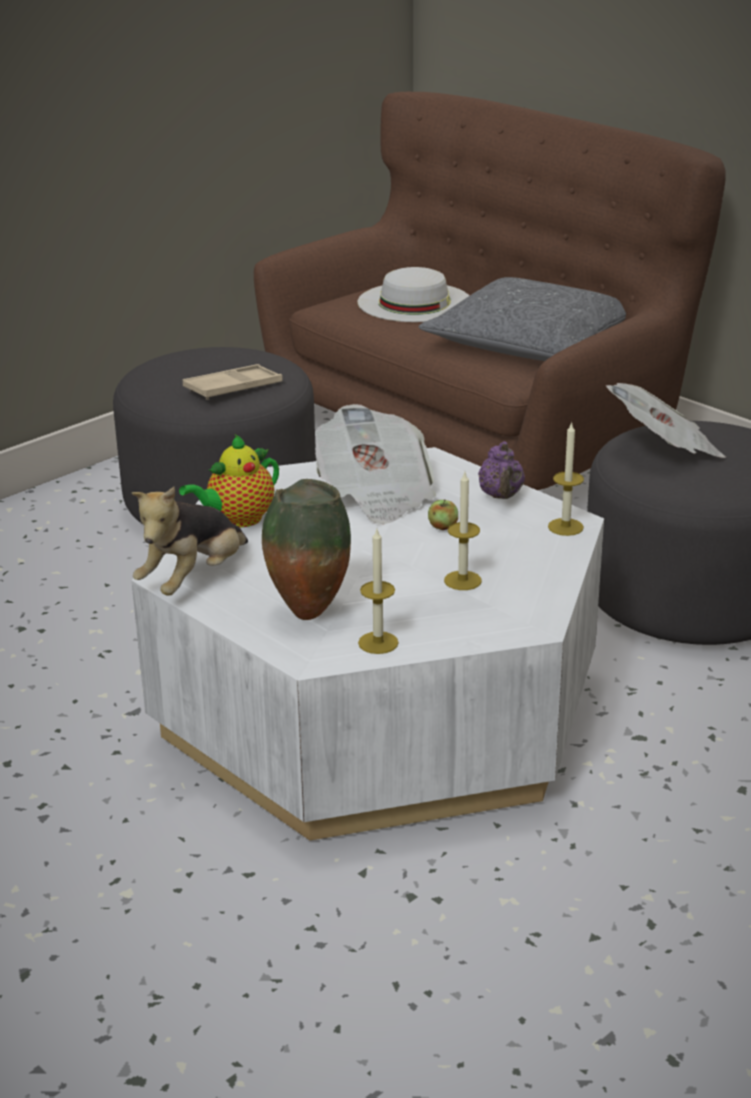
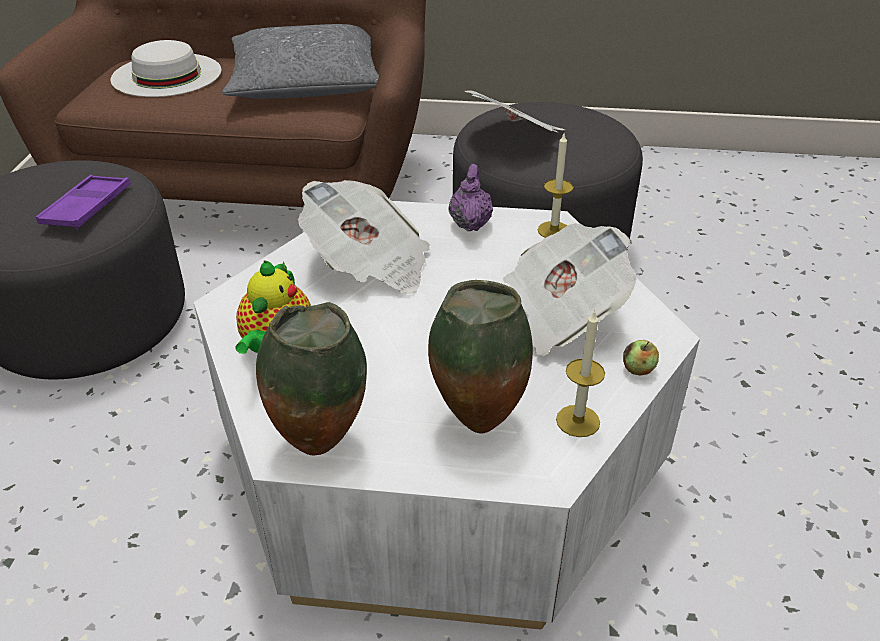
camera: 40 degrees left, 10 degrees up
(194, 579) = (320, 442): plush toy -> vase
(233, 388) = (87, 208): beige tray -> purple tray
(442, 527) = (466, 272): apple -> apple (638, 369)
(462, 580) = (552, 318): candle -> newspaper
(501, 496) = (470, 223): purple teapot -> purple teapot turned 135 degrees counterclockwise

